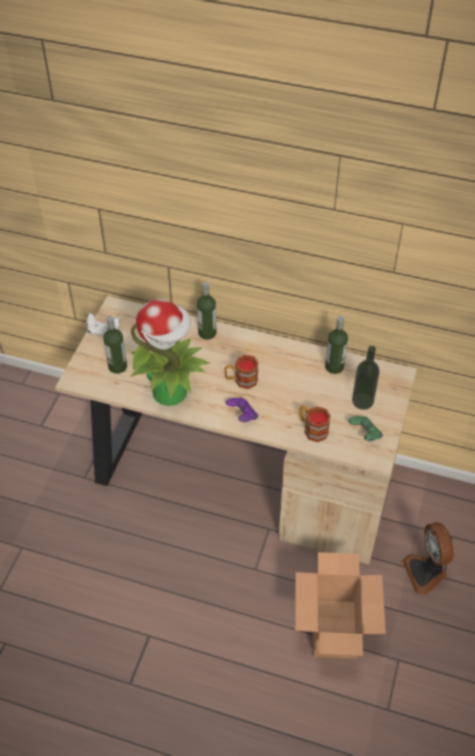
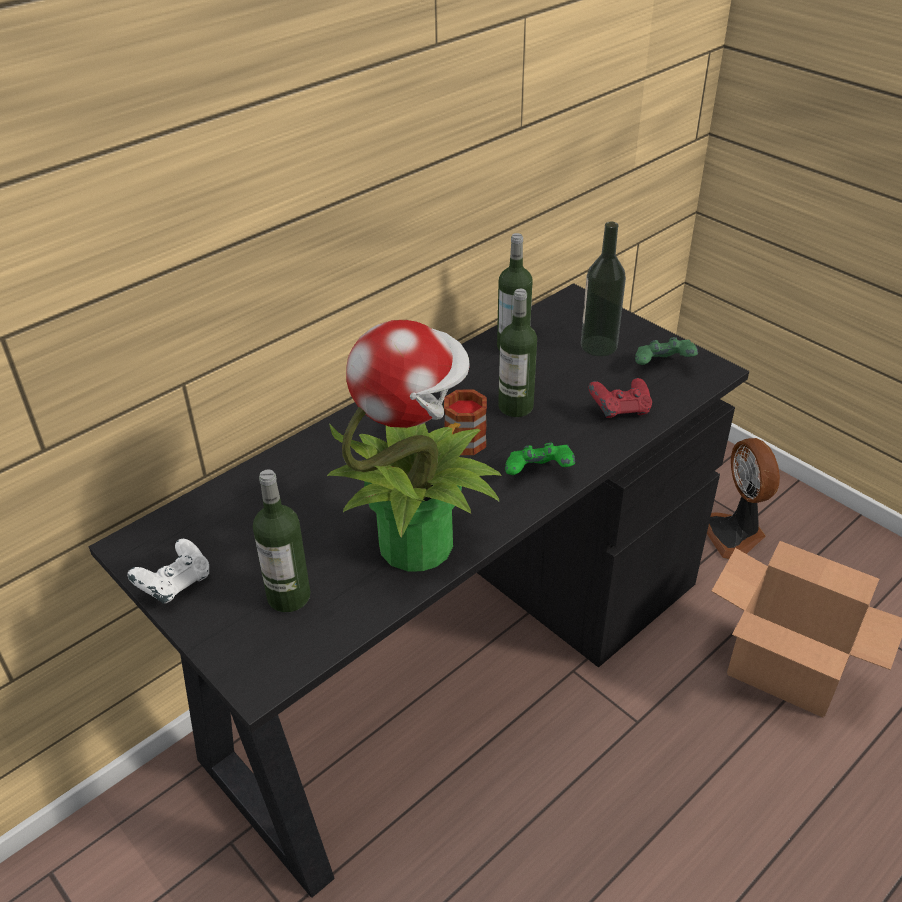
camera: 60 degrees left, 10 degrees down
(207, 333) = (321, 448): bottle -> bottle (515, 407)
(237, 477) = (452, 667): beige desk -> black desk
(242, 415) = (539, 474): purple game controller -> green game controller
(312, 429) = (620, 410): mug -> red game controller
(426, 572) = (734, 534): fan -> fan turned 60 degrees clockwise

